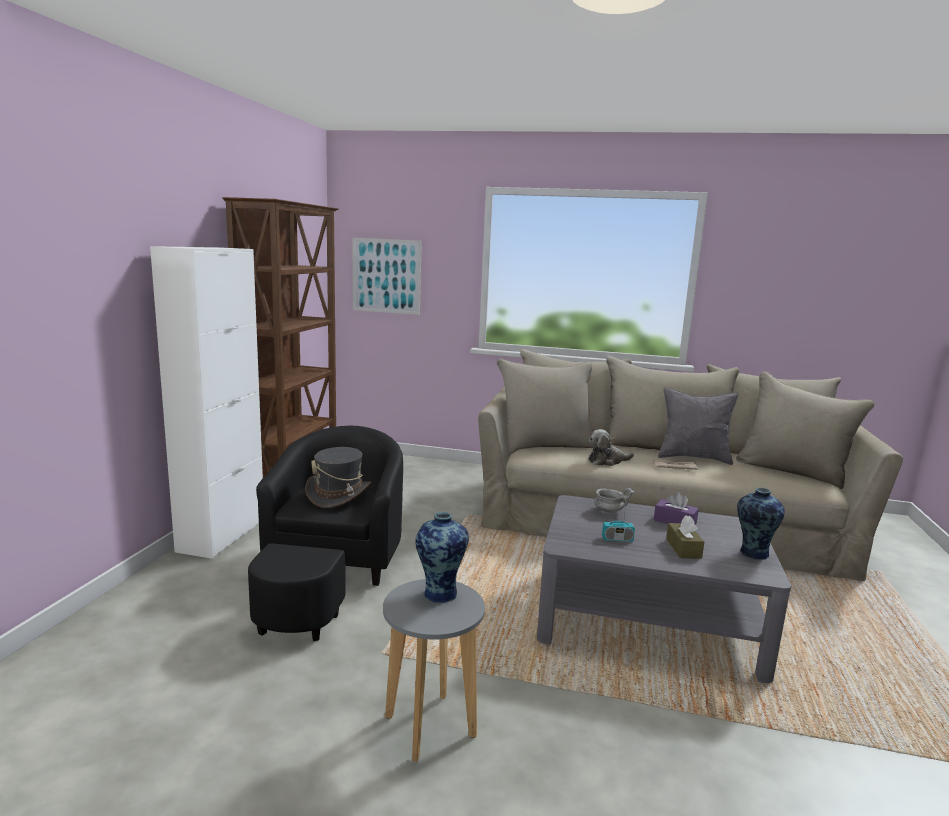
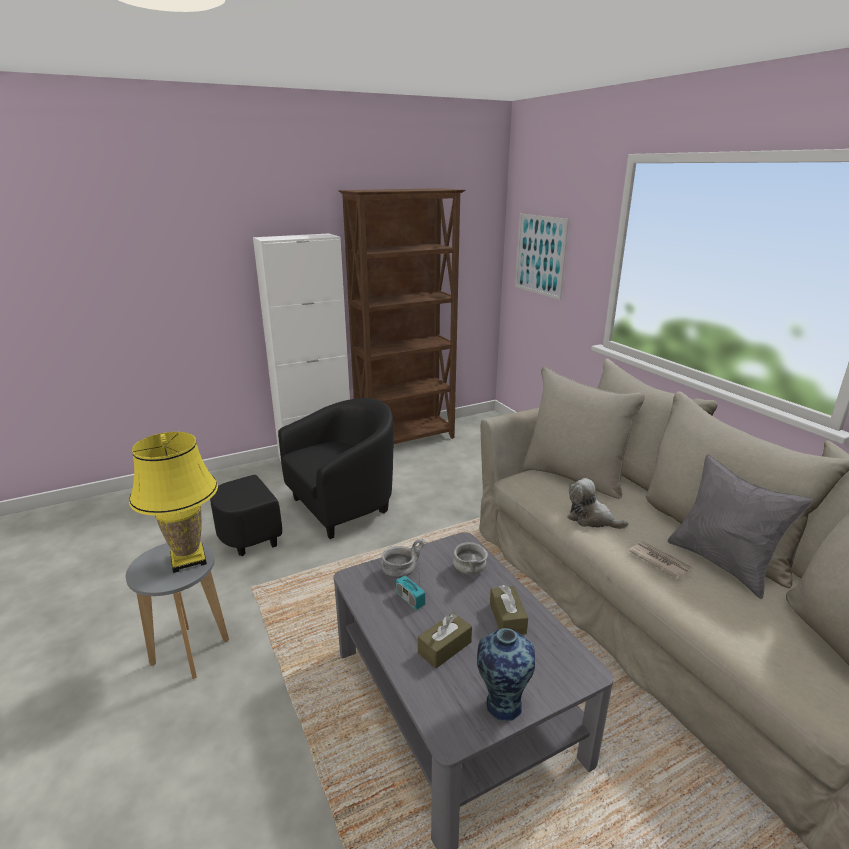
camera: 50 degrees right, 10 degrees up
(339, 494) = (334, 455): grey hat -> none
(440, 593) = (188, 559): vase -> yellow table lamp
(579, 530) = (399, 572): none -> grey bowl
(675, 521) = (507, 618): purple tissue box -> brown tissue box

